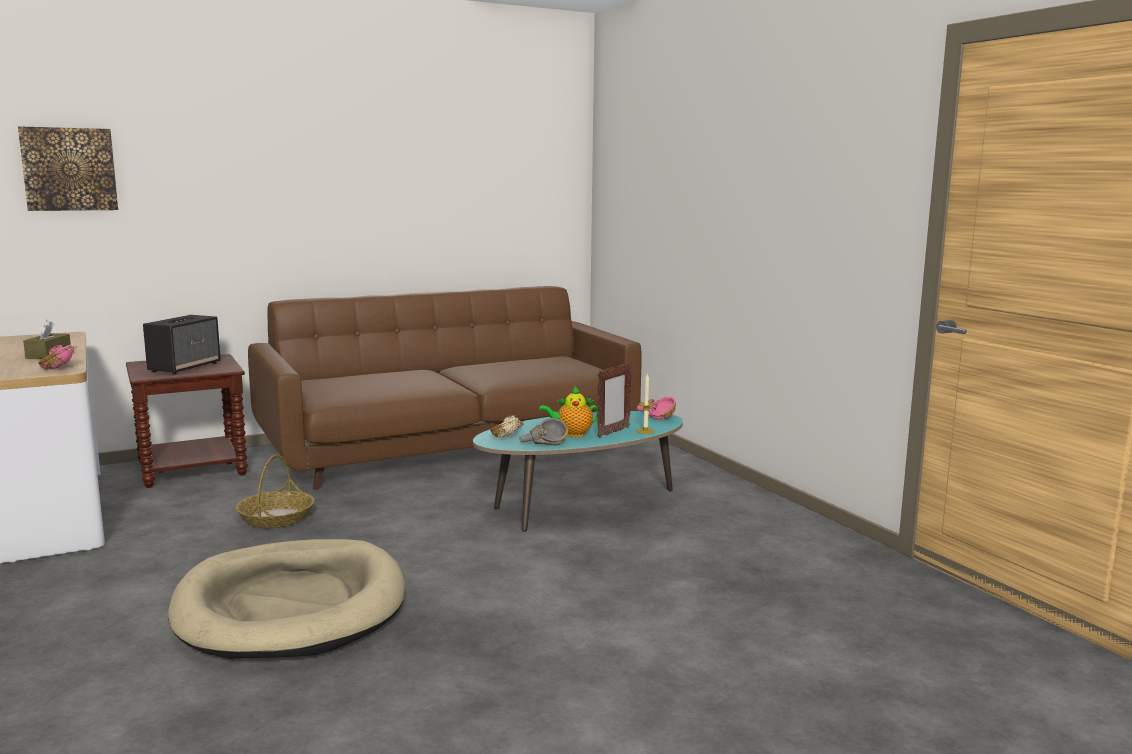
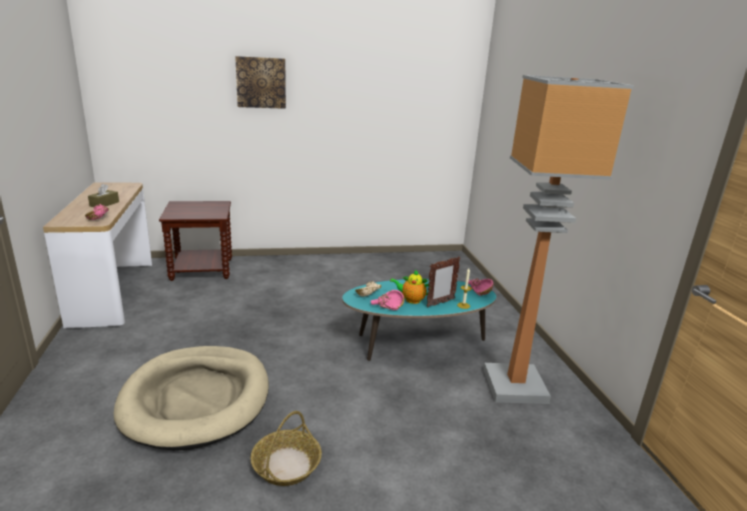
camera: 15 degrees right, 10 degrees up
(69, 169) = (136, 81): picture -> picture (261, 82)
(185, 367) = (197, 210): speaker -> none
(276, 518) = (226, 318): basket -> basket (286, 464)
(451, 448) = (357, 275): brown sofa -> none
(544, 444) = (387, 307): grey bowl -> pink bowl
(736, 527) = (515, 385): none -> floor lamp

